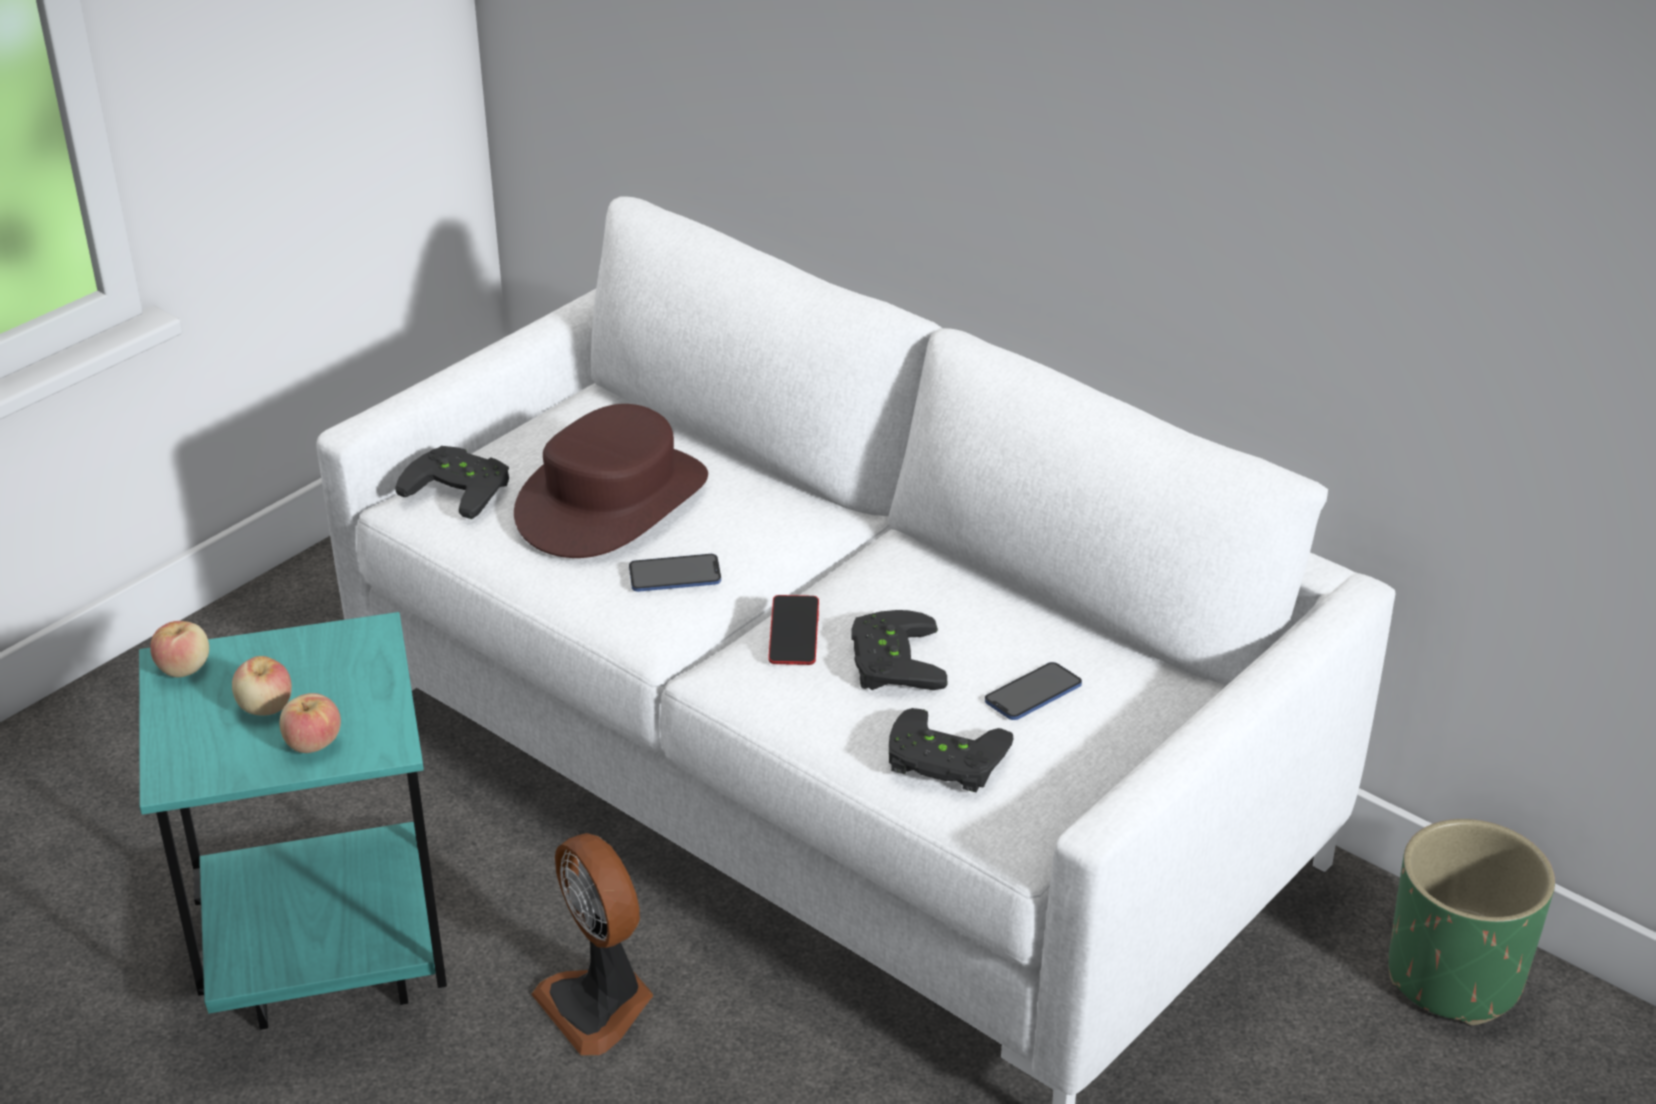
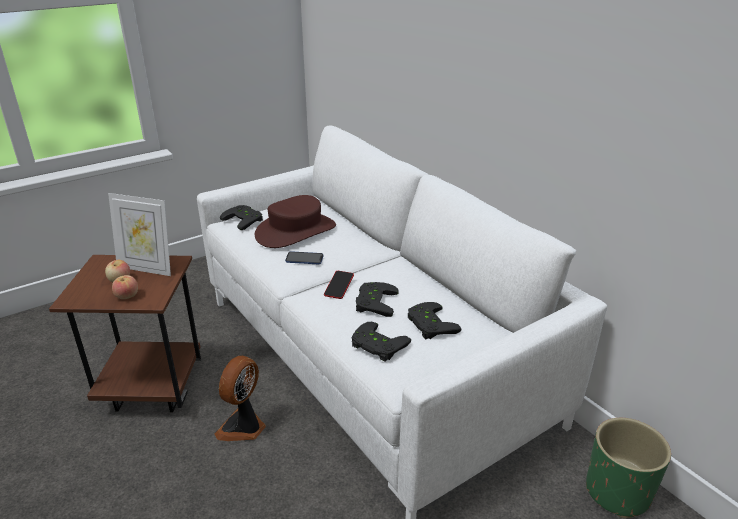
camera: 15 degrees right, 5 degrees down
(184, 668) = (102, 263): apple -> none
(310, 663) = (147, 268): none -> picture frame
(325, 960) = (153, 389): turquoise side table -> brown side table
(599, 1004) = (243, 427): fan -> fan turned 45 degrees clockwise
(1033, 694) = (428, 325): phone -> black game controller

